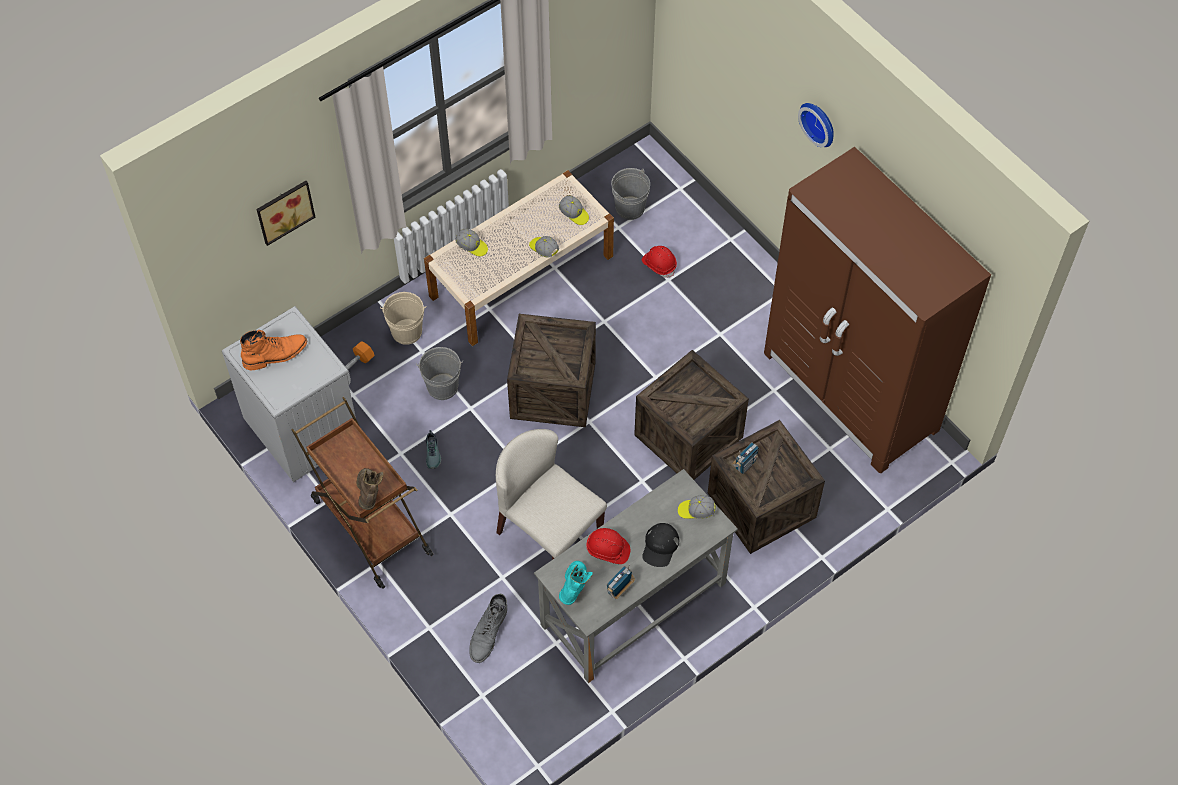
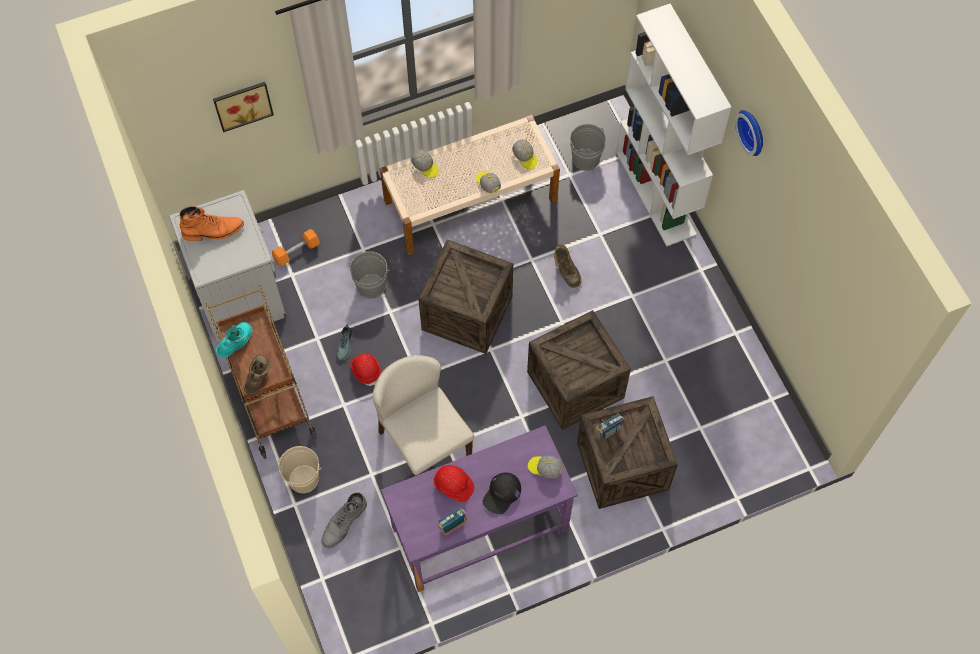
camera: 15 degrees right, 5 degrees up
(407, 331) = (355, 228): beige bucket -> beige bucket (304, 479)
(574, 588) = (413, 513): turquoise boot -> turquoise boot (237, 345)
(634, 605) = (480, 530): grey desk -> purple desk
(643, 325) = (565, 271): none -> brown boot
(659, 264) = (596, 218): red hard hat -> red hard hat (366, 370)
(714, 226) = (656, 193): none -> white bookcase
(849, 393) = (734, 379): brown cabinet -> none

